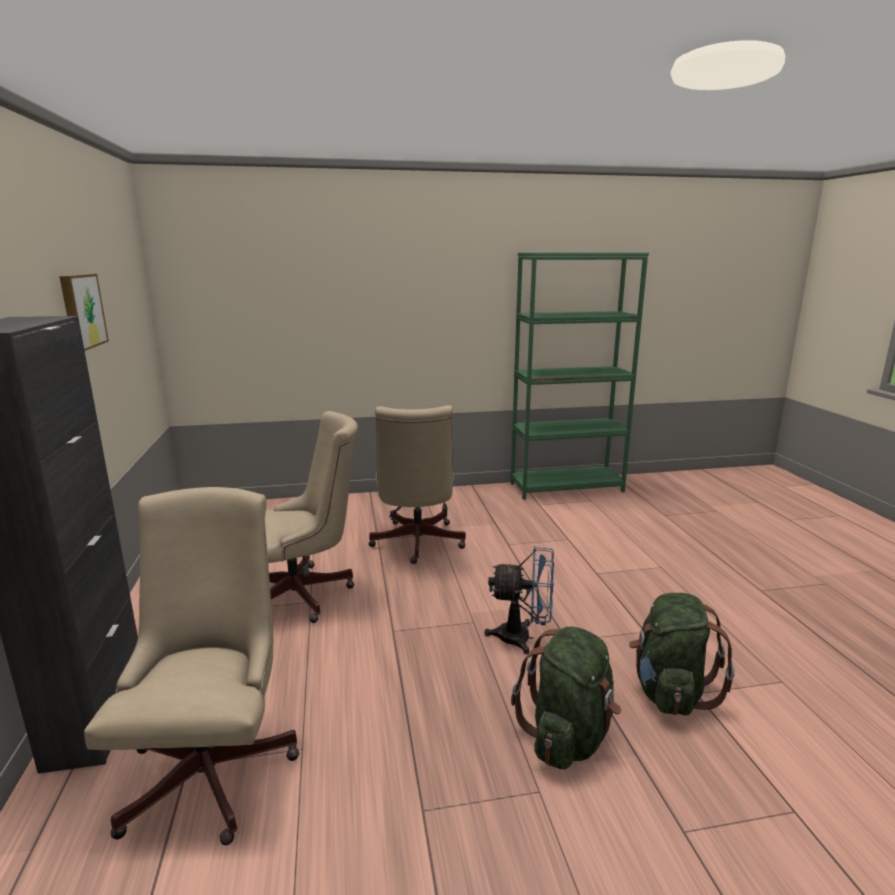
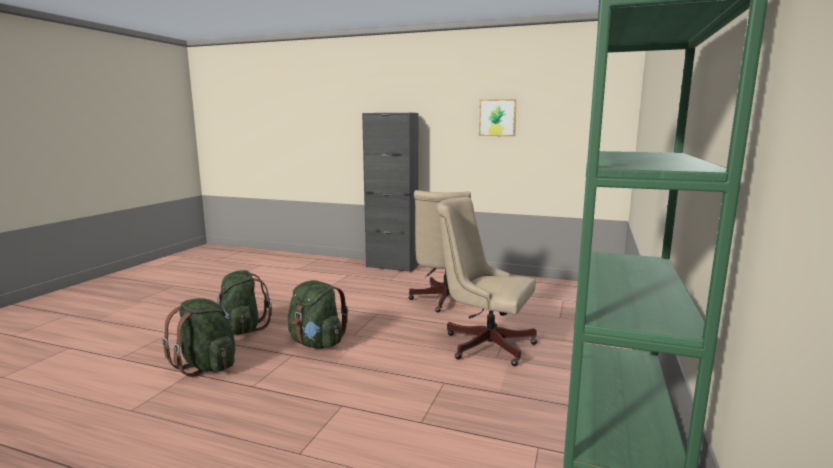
camera: 120 degrees right, 5 degrees down
(214, 765) = (341, 277): beige office chair -> none
(523, 638) = (316, 343): blue fan -> green backpack

